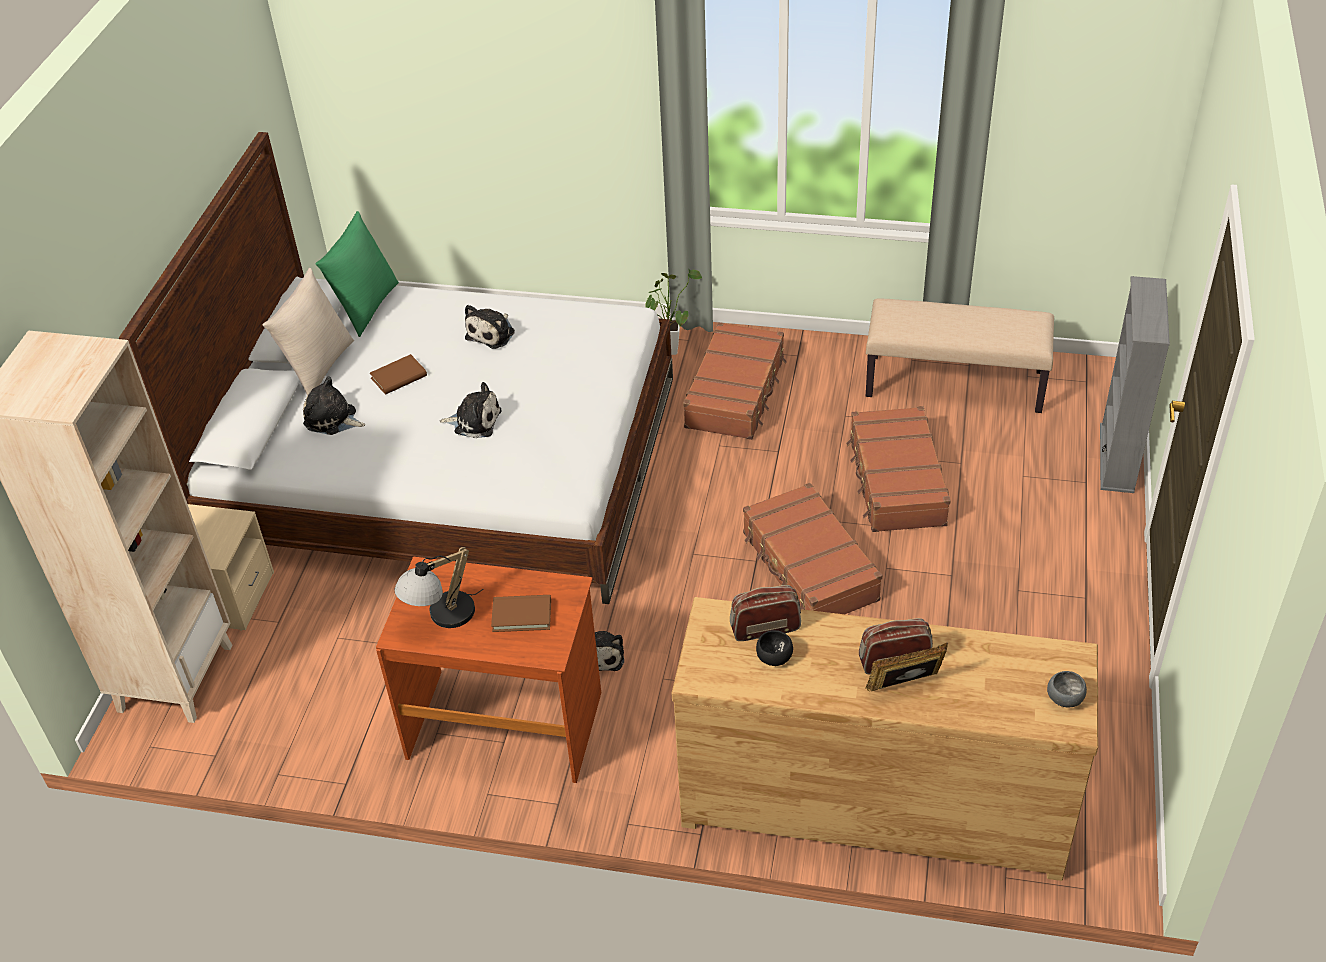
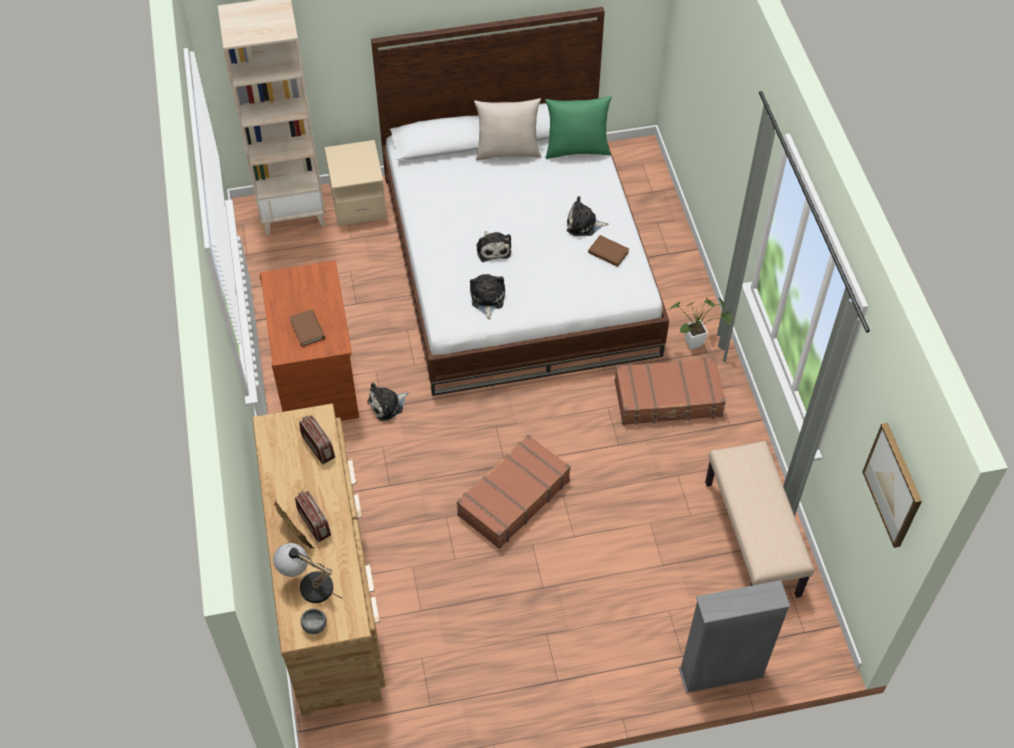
camera: 65 degrees right, 10 degrees up
(333, 419) = (463, 179): plush toy -> plush toy (487, 299)
(399, 377) = (517, 194): brown book -> brown book (608, 252)
(442, 618) = (291, 293): table lamp -> table lamp (308, 584)
(773, 657) = (296, 458): black bowl -> none
(896, 481) = (622, 527): brown suitcase -> none
(1122, 98) = (894, 485): none -> picture

